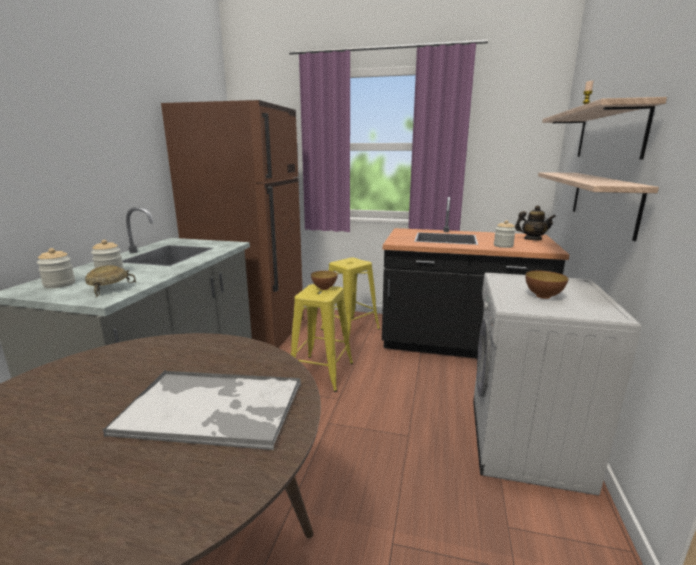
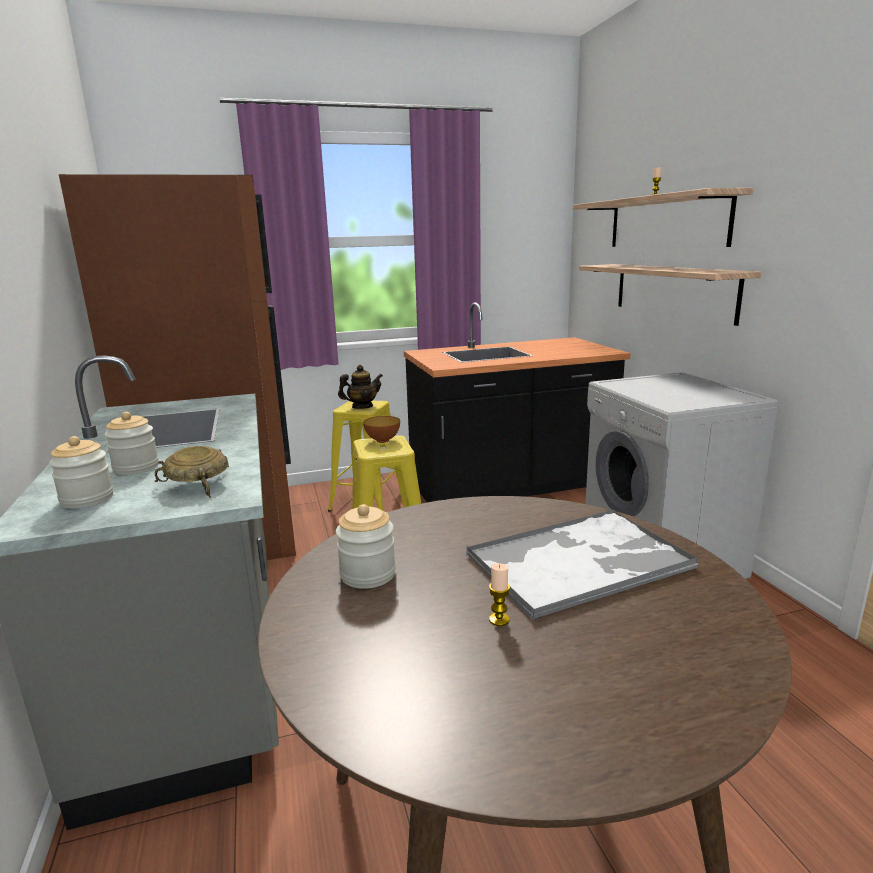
camera: 30 degrees left, 0 degrees up
(93, 427) = (499, 620): none -> candle
(503, 246) = (559, 353): jar -> jar (368, 574)
(532, 239) = (572, 343): teapot -> teapot (362, 407)
(543, 296) = (676, 393): bowl -> none

